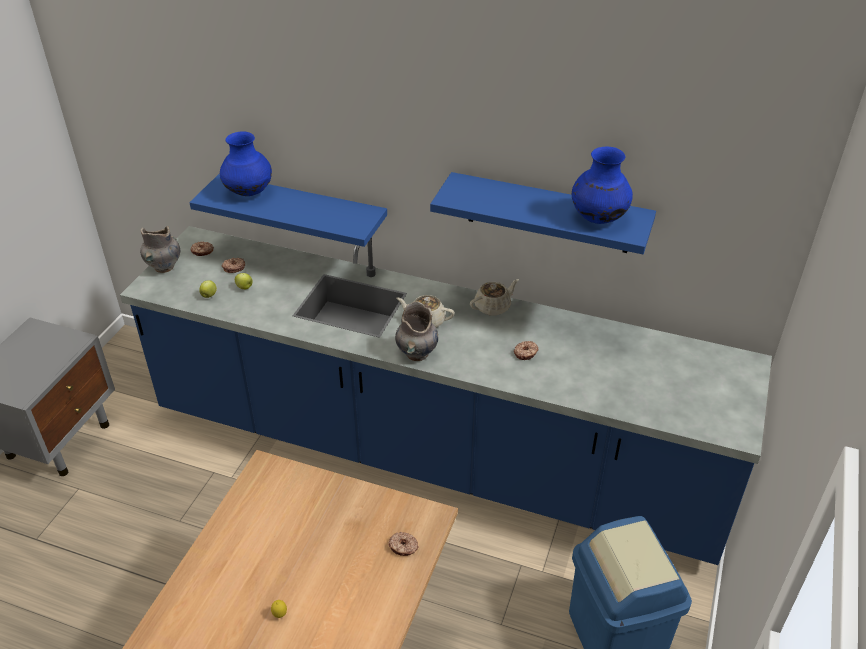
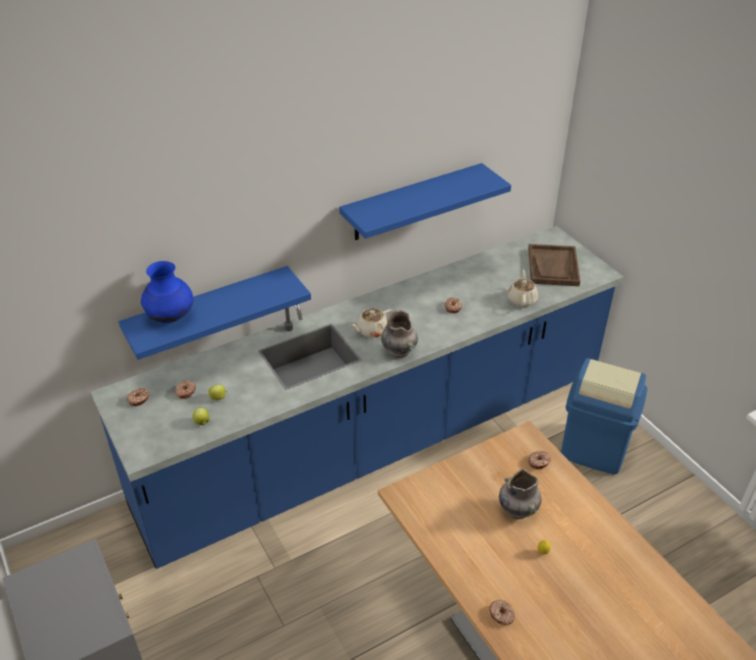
camera: 50 degrees left, 0 degrees up
(164, 266) = (127, 430): grey vase -> grey vase (517, 510)
(173, 622) = (501, 615): none -> donut
(493, 307) = (394, 295): beige teapot -> beige teapot (522, 299)
(598, 218) = (464, 183): blue vase -> none
(693, 390) = (553, 267): none -> brown tray

